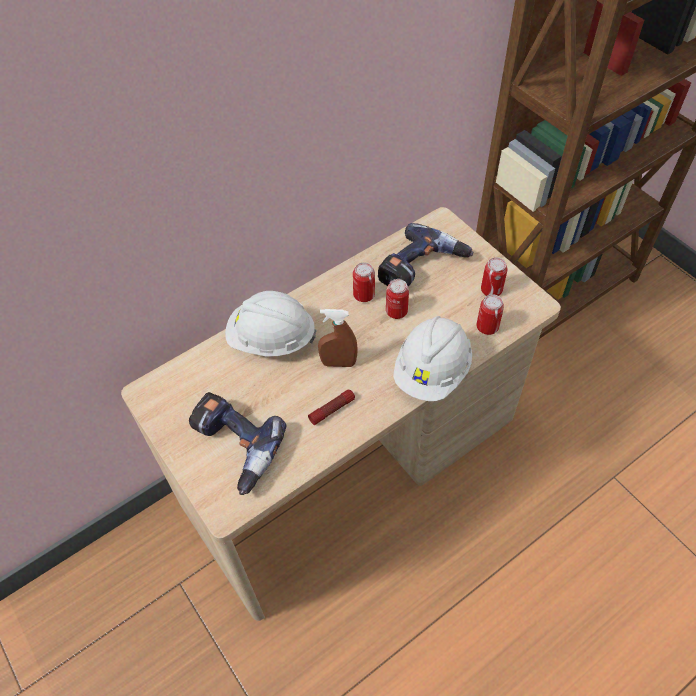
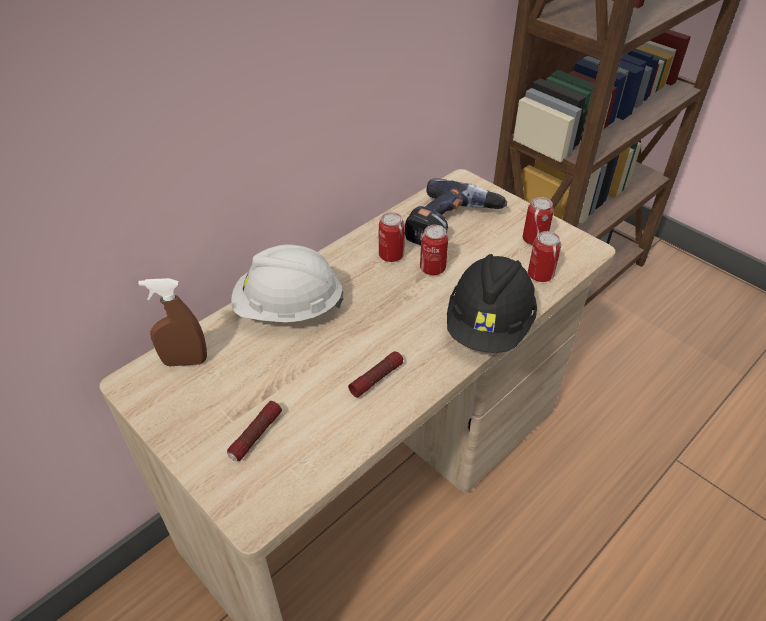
camera: 10 degrees left, 10 degrees down
(233, 448) = (256, 436): power drill -> flashlight
(338, 363) = (375, 327): brown spray bottle -> brown spray bottle (185, 361)
(432, 371) = (489, 325): white hard hat -> black hard hat

